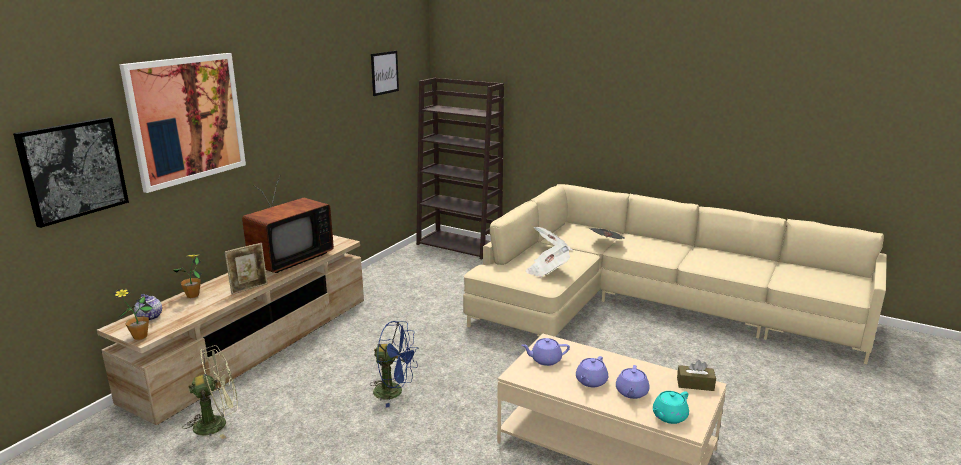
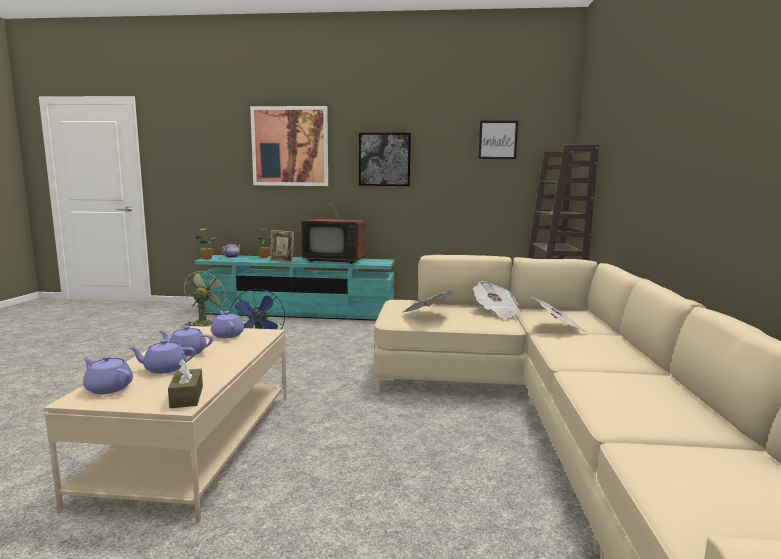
camera: 65 degrees right, 10 degrees down
(73, 170) = (217, 162): picture -> picture (384, 159)
(217, 423) = (204, 323): green fan -> green fan turned 120 degrees counterclockwise
(256, 347) = (298, 312): beige tv stand -> turquoise tv stand
(669, 416) = (108, 388): turquoise teapot -> purple teapot

